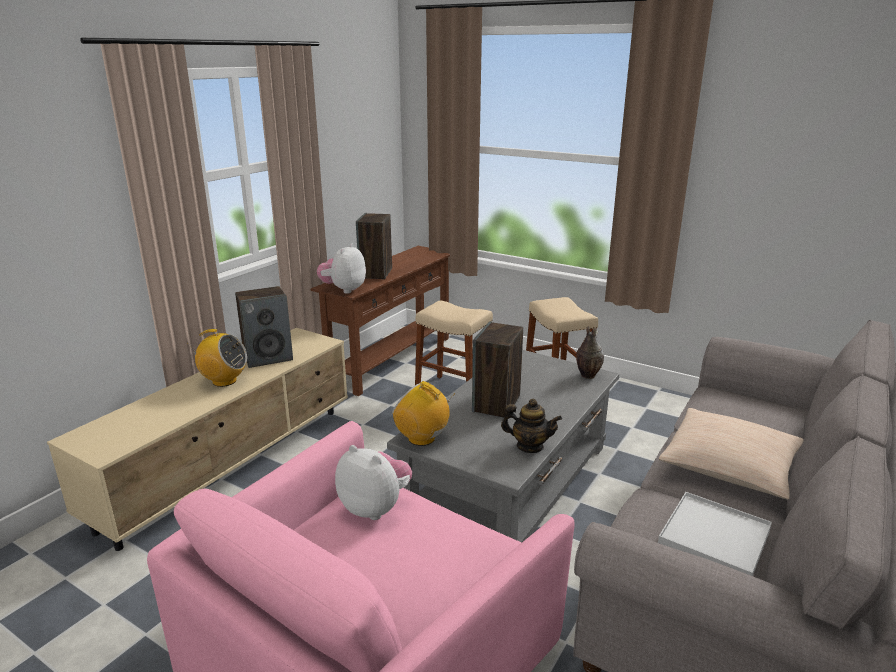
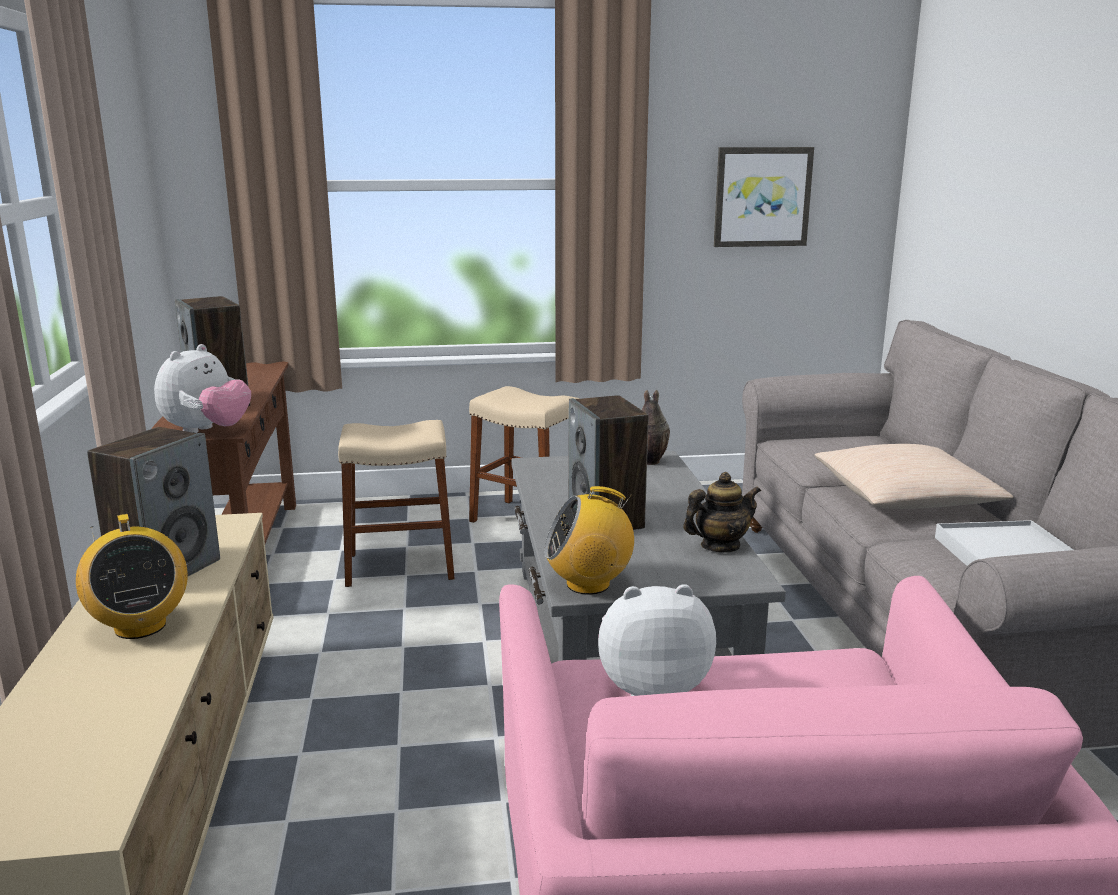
camera: 40 degrees left, 5 degrees down
(224, 381) = (140, 626): radio -> radio turned 90 degrees clockwise
(343, 290) = (207, 431): plush toy -> plush toy turned 135 degrees counterclockwise
(798, 188) = (762, 197): none -> picture

